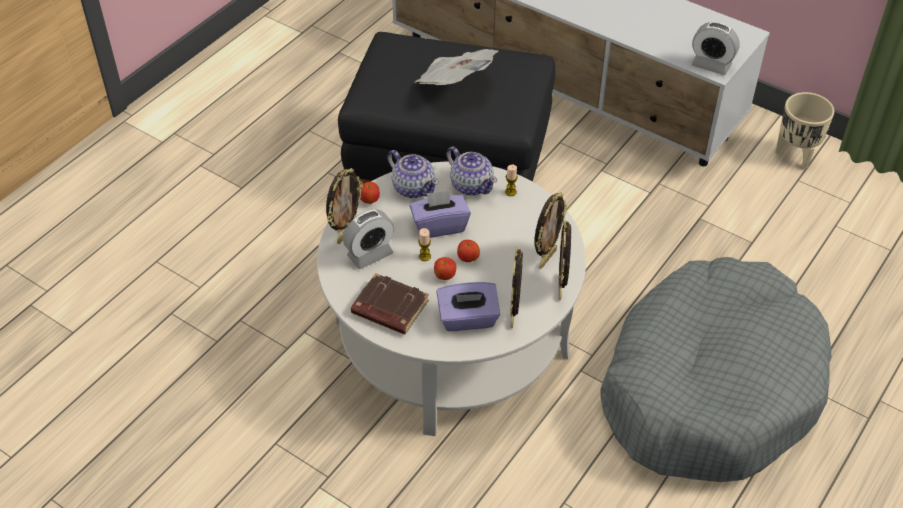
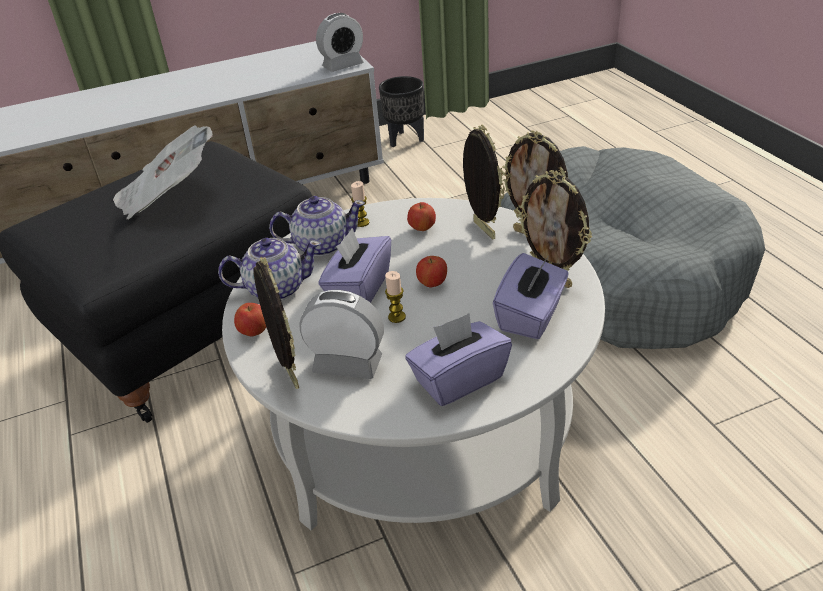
camera: 55 degrees left, 10 degrees down
(370, 254) = (347, 364): alarm clock -> alarm clock turned 75 degrees counterclockwise
(389, 308) = (458, 379): brown book -> purple tissue box
(444, 276) = (444, 311): apple -> apple (422, 229)
(795, 155) = (404, 140): beige planter -> black planter

